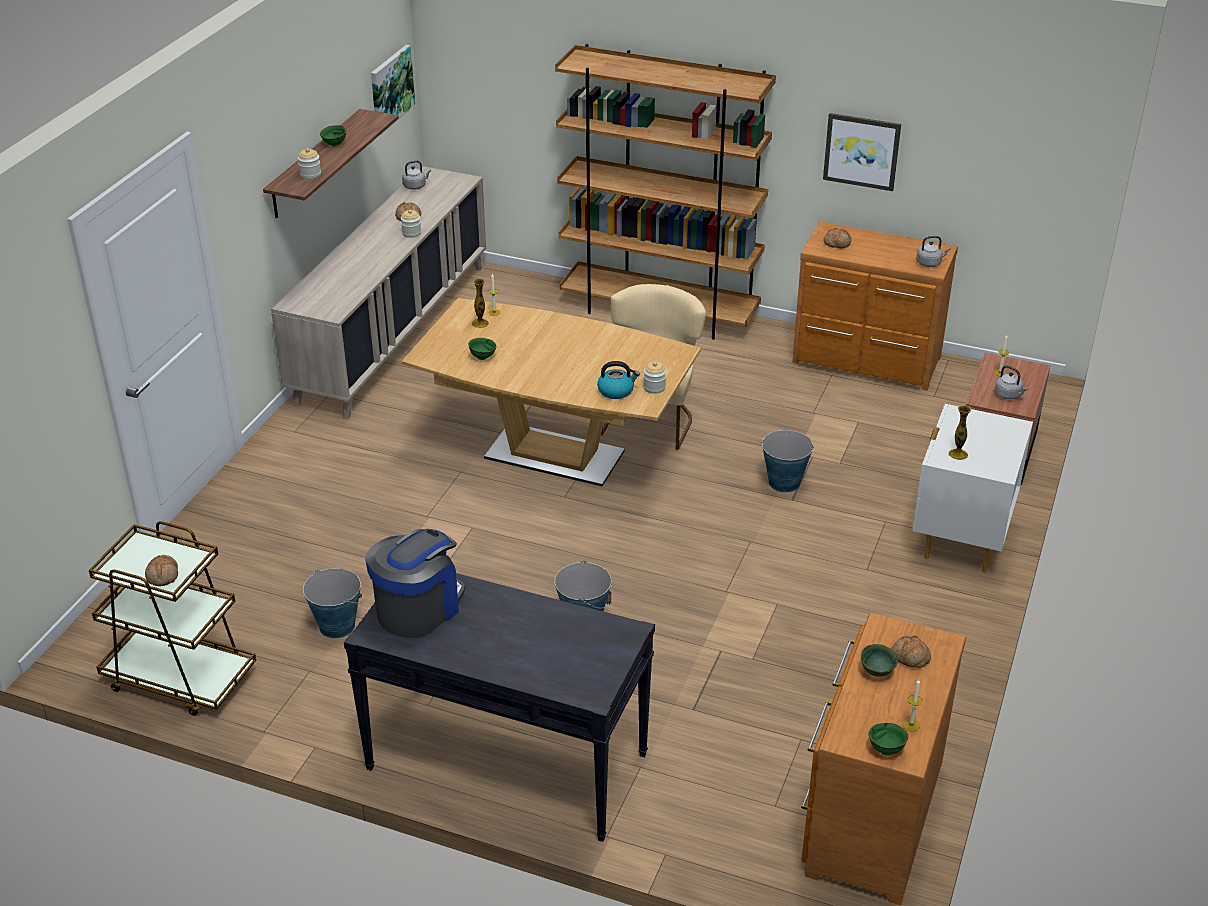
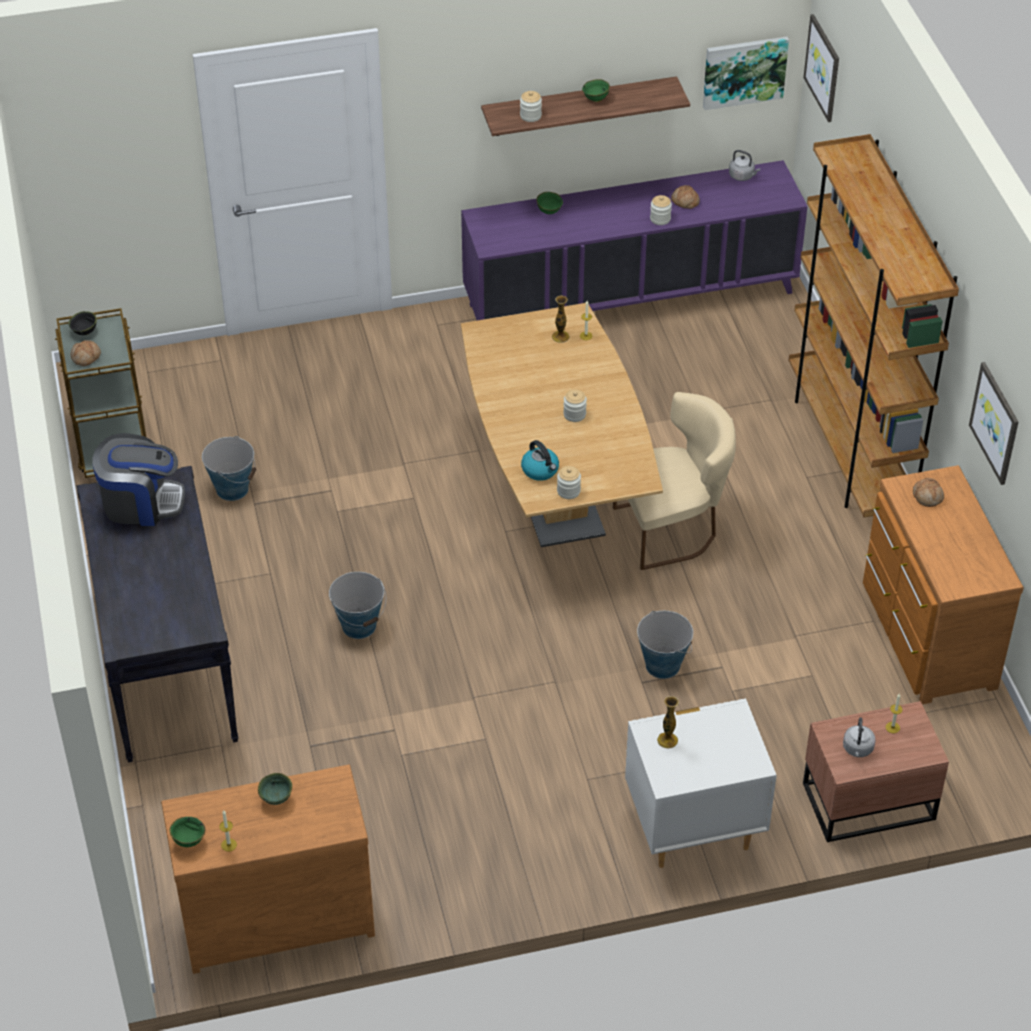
camera: 55 degrees right, 10 degrees up
(128, 563) = (85, 332): none -> black bowl
(392, 333) = (630, 298): beige cabinet -> purple cabinet
(456, 48) = (823, 67): none -> picture
(482, 357) = (511, 365): green bowl -> green bowl (549, 211)
(573, 351) = (574, 414): none -> jar
(909, 657) = (311, 812): bread -> none
(930, 263) = (962, 580): grey kettle -> none

